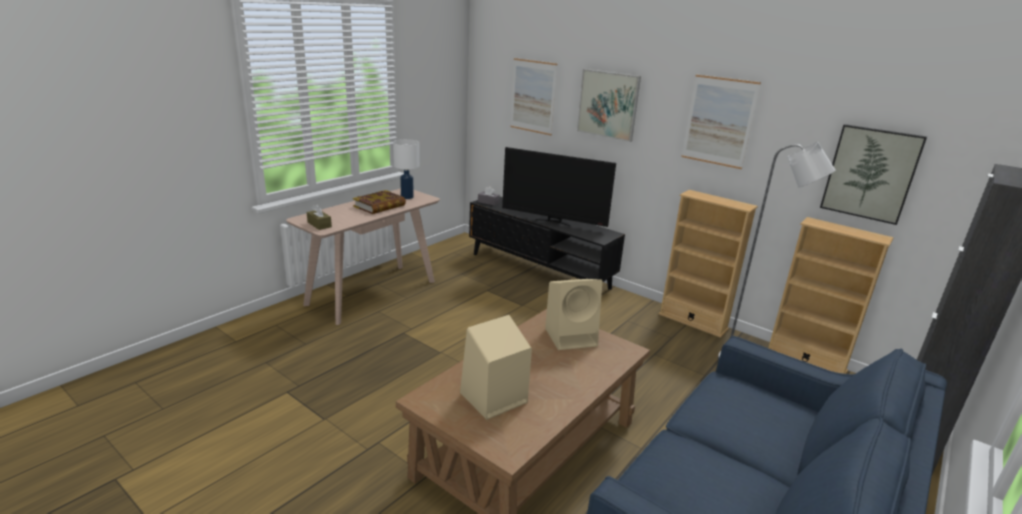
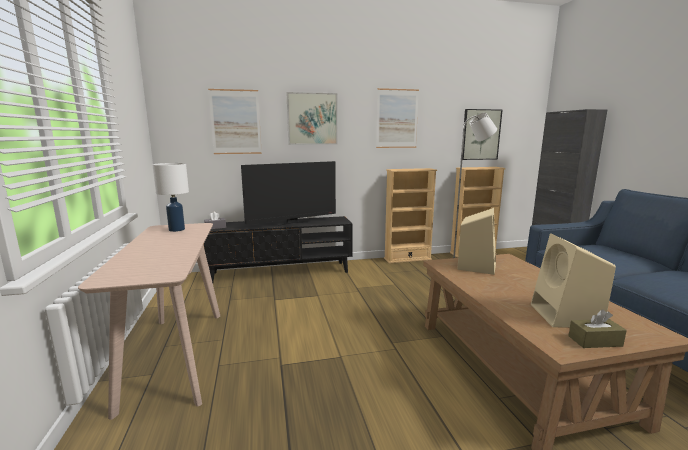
camera: 50 degrees left, 10 degrees down
(319, 224) = (149, 274): brown tissue box -> brown tissue box (595, 341)
(380, 206) = (170, 241): book -> none

